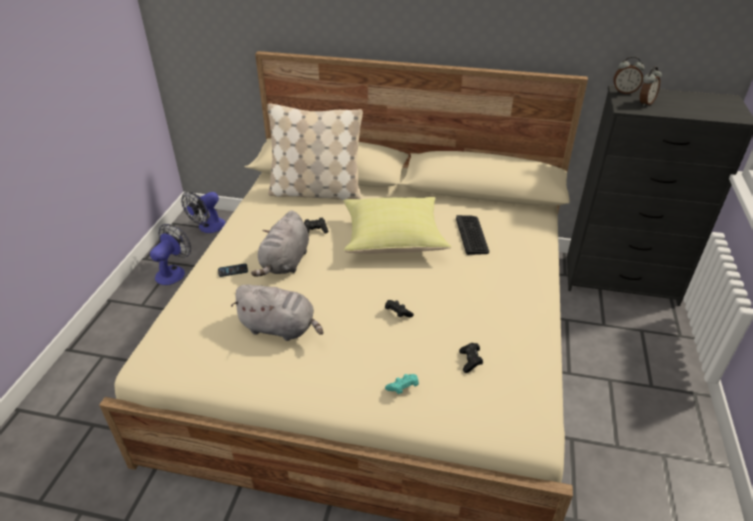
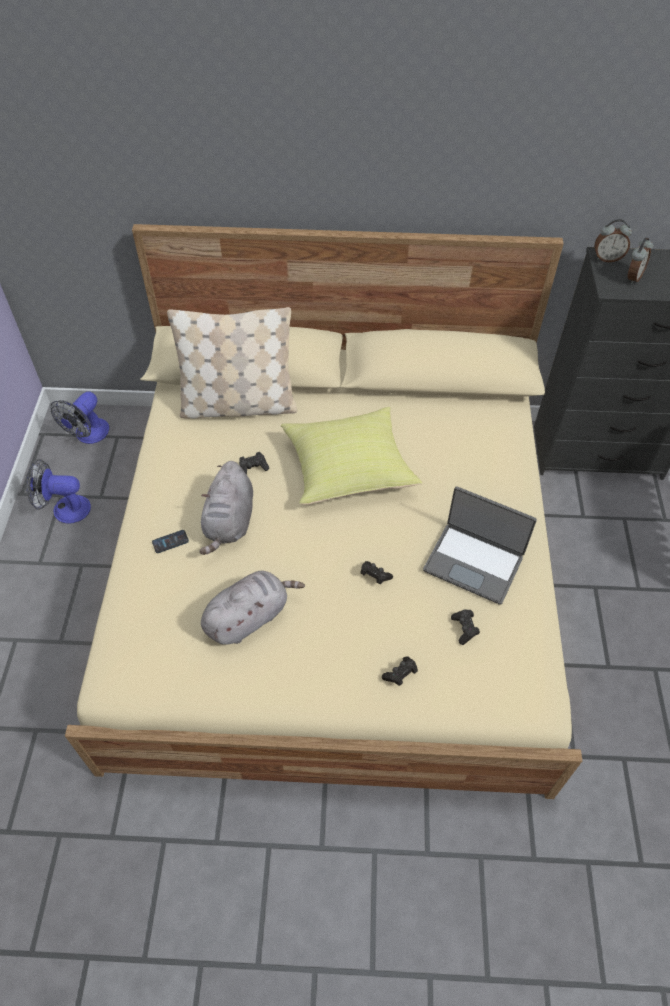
camera: 10 degrees left, 15 degrees up
(173, 272) = (65, 509): fan -> fan turned 105 degrees counterclockwise
(280, 328) = (249, 617): grey plush toy -> grey plush toy turned 45 degrees counterclockwise
(403, 388) = (400, 674): turquoise game controller -> black game controller
(472, 235) = (438, 451): keyboard -> none
(488, 313) = (474, 562): none -> laptop

